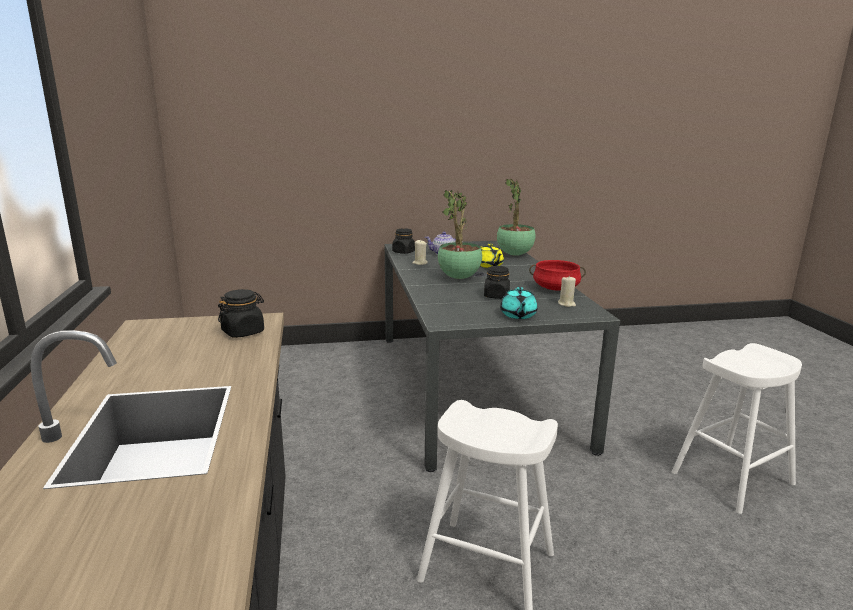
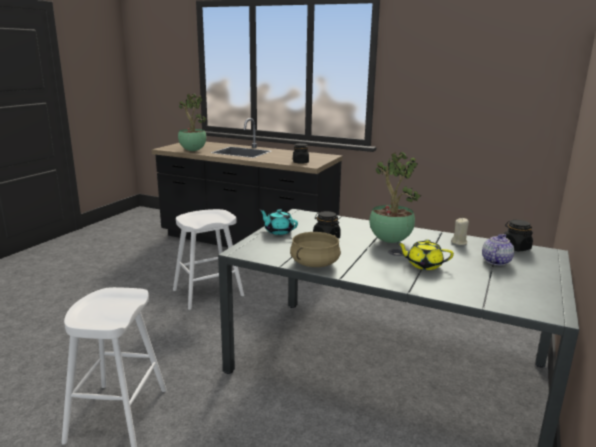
camera: 125 degrees right, 0 degrees up
(515, 255) = (465, 294): potted plant -> potted plant (192, 150)
(556, 288) = (315, 264): red cooking pot -> beige cooking pot
(566, 304) = (274, 252): beige candle -> none

